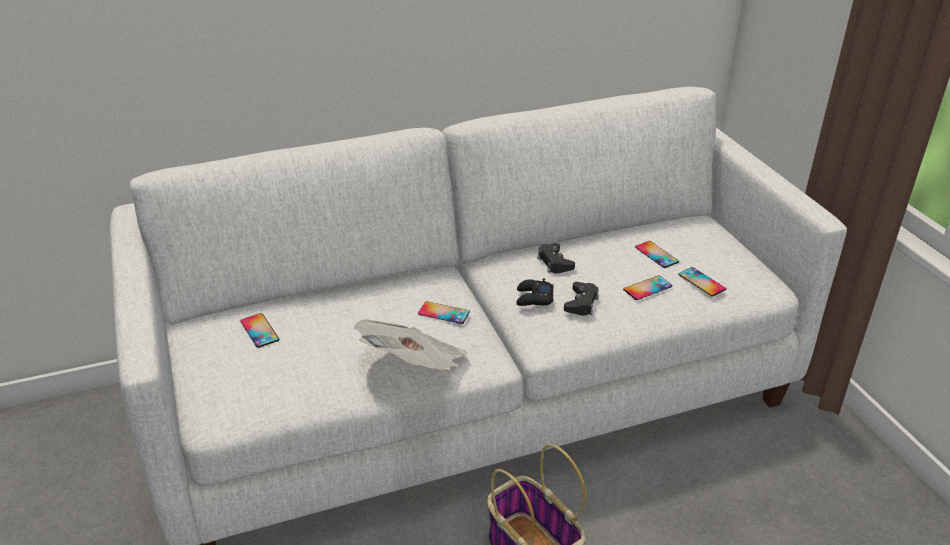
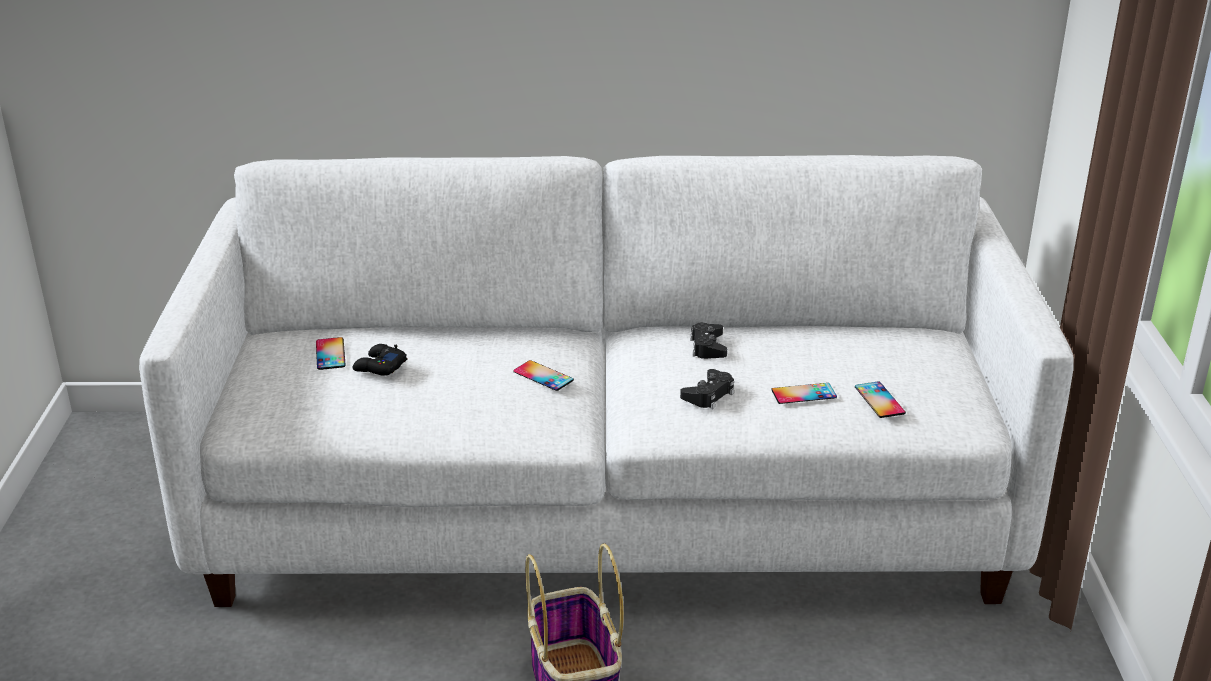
camera: 20 degrees right, 5 degrees down
(414, 367) = (474, 422): newspaper -> none
(534, 298) = (655, 379): black game controller -> black game controller (379, 366)
(656, 254) = (843, 360): phone -> none

